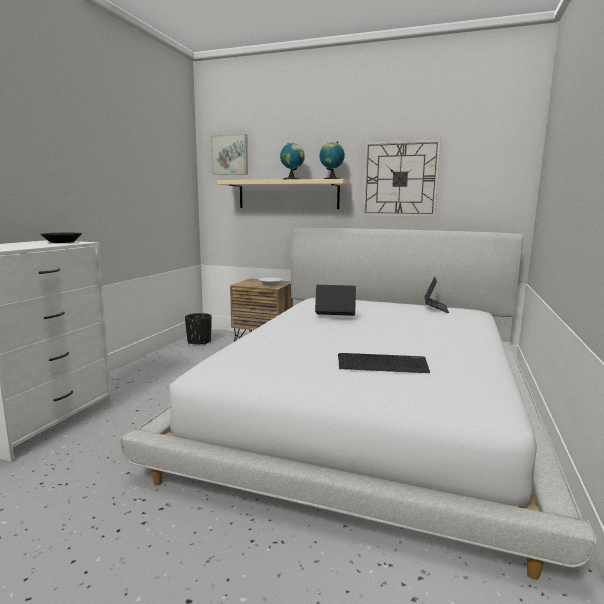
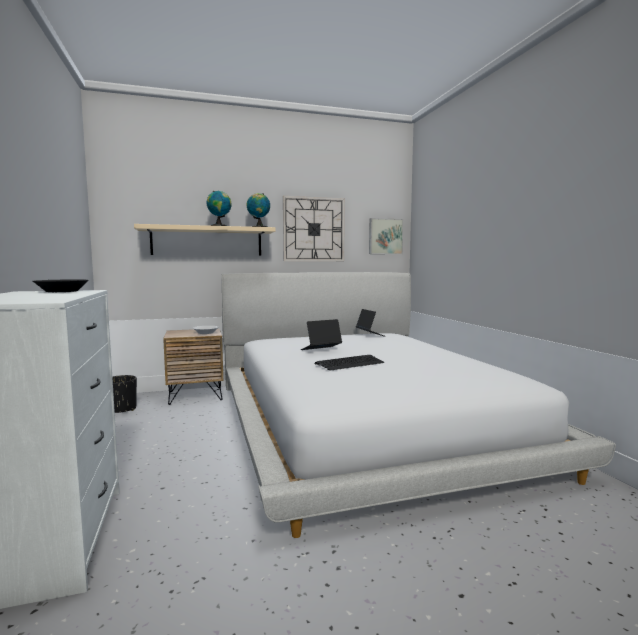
camera: 35 degrees left, 5 degrees down
(230, 155) = (136, 198): picture -> picture (385, 236)
(382, 364) = (431, 372): keyboard -> keyboard (350, 364)

